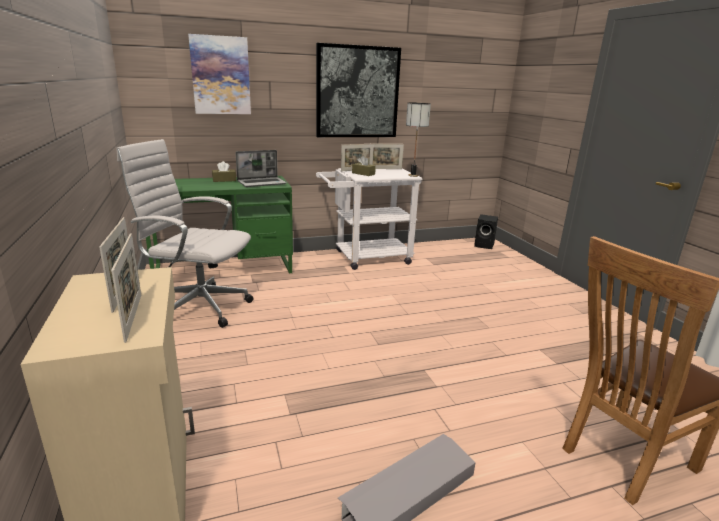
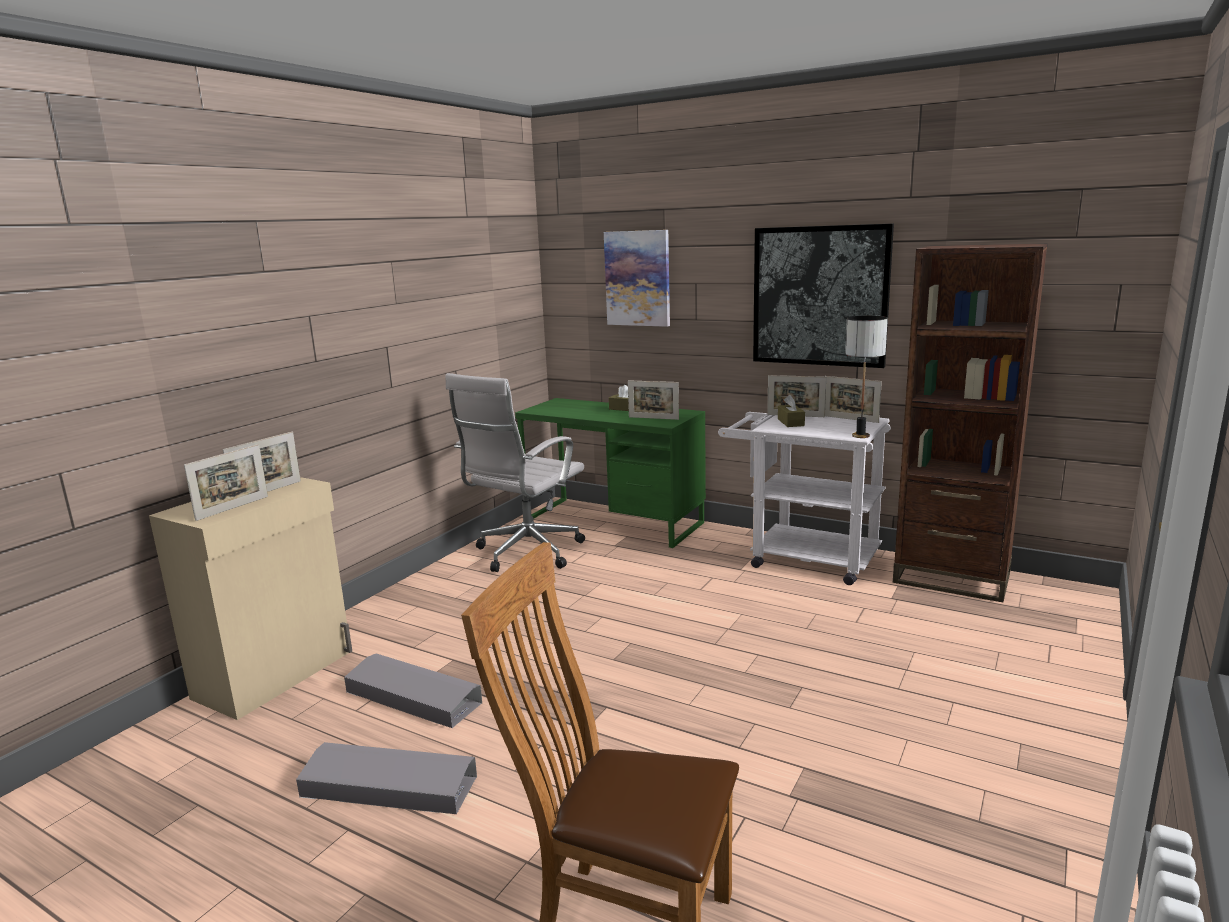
camera: 50 degrees right, 5 degrees down
(198, 307) = (525, 554): white office chair -> white office chair turned 120 degrees counterclockwise
(262, 183) = (653, 418): laptop -> picture frame
(306, 433) = (413, 697): none -> grey storage box
(438, 249) = (951, 578): none -> brown bookcase
(485, 245) = (1067, 599): black speaker -> none

